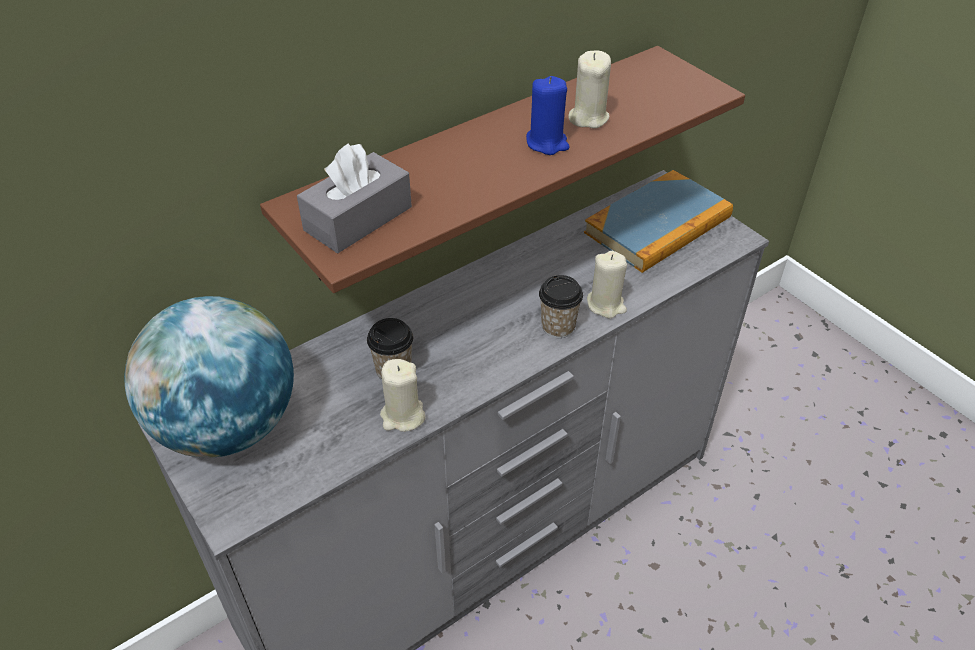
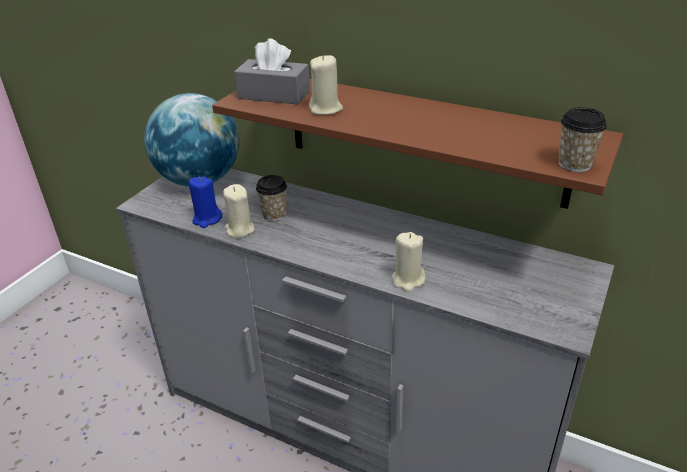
camera: 65 degrees right, 10 degrees down
(547, 143) = (416, 124): blue candle -> blue candle (207, 219)
(558, 327) = (365, 264): cup -> cup (575, 164)
(588, 117) = (468, 130): beige candle -> beige candle (326, 109)
(658, 225) = (532, 281): book -> none

